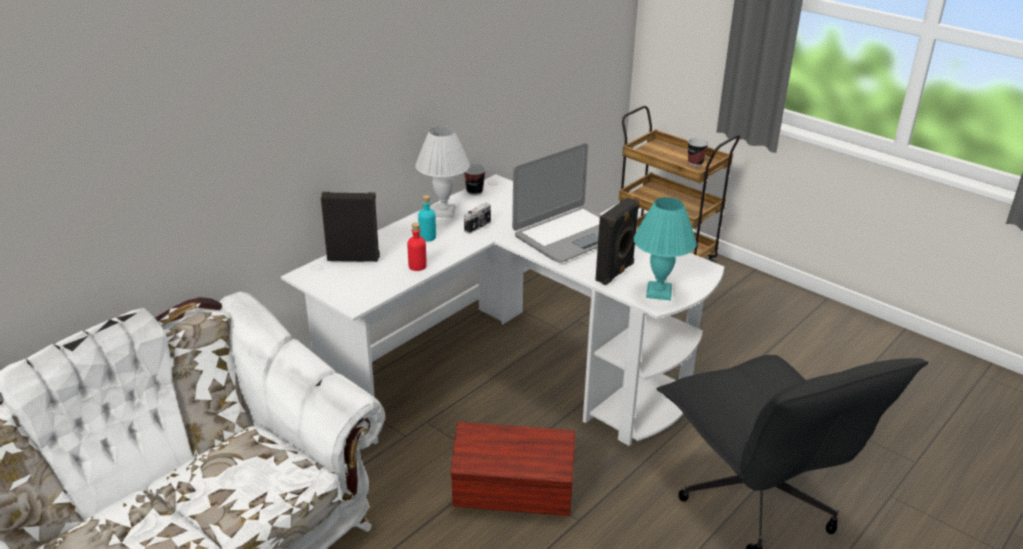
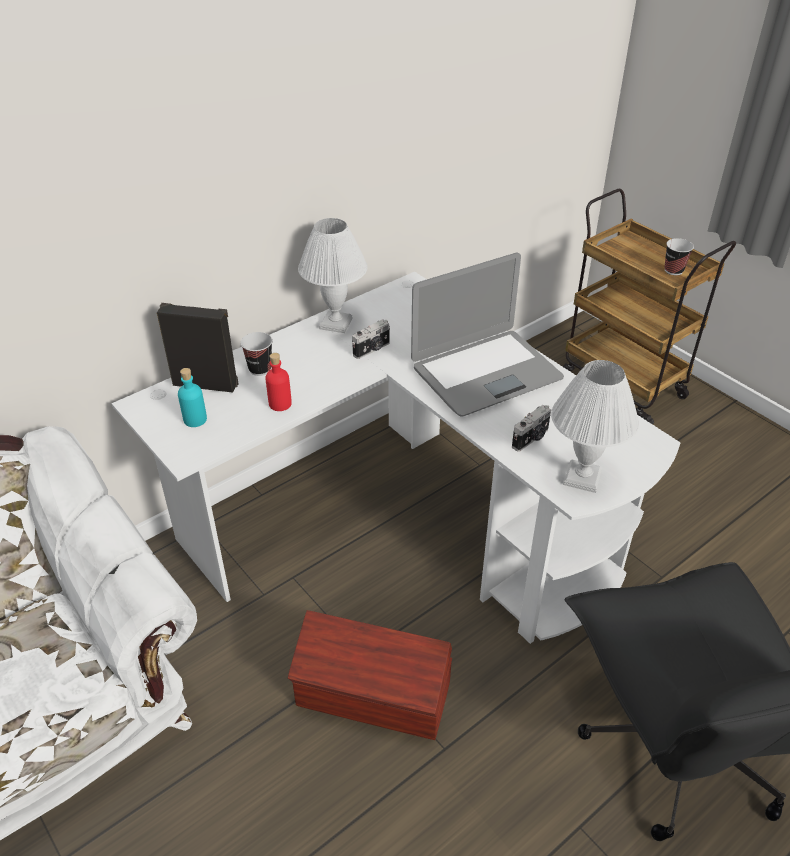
camera: 10 degrees right, 10 degrees up
(427, 237) = (305, 360): turquoise bottle -> turquoise bottle (195, 419)
(474, 191) = (381, 295): cup -> cup (260, 369)
(616, 273) = (531, 439): black speaker -> camera
(658, 292) = (581, 478): turquoise table lamp -> white table lamp

